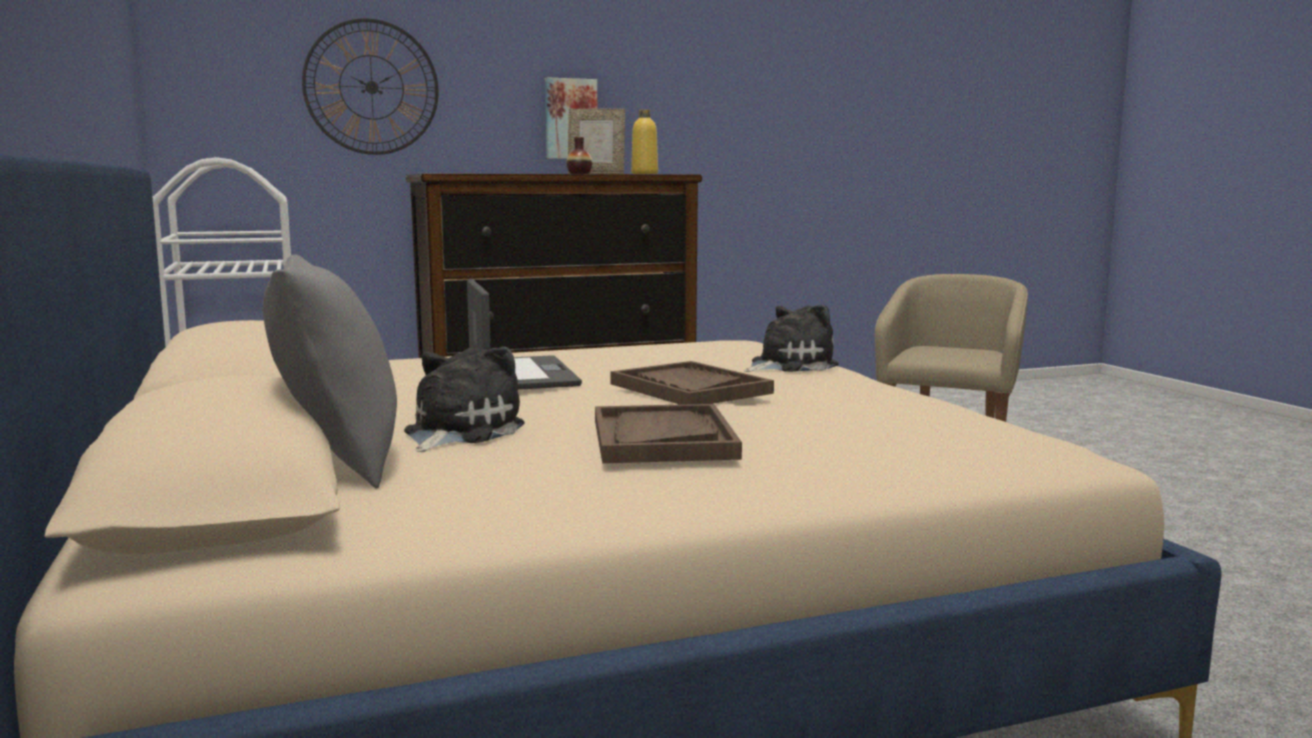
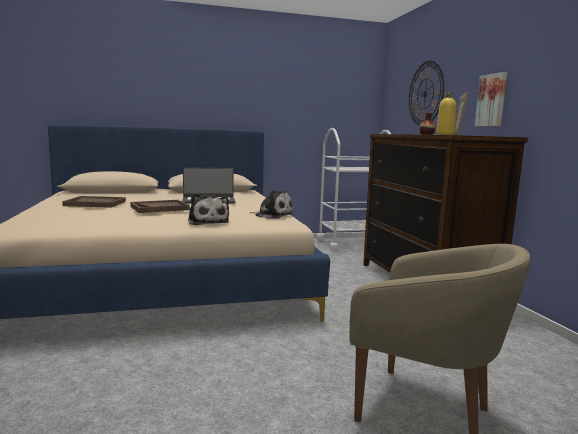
camera: 95 degrees right, 0 degrees up
(338, 462) = (121, 194): grey pillow -> none
(458, 432) = (139, 198): plush toy -> plush toy (272, 215)

